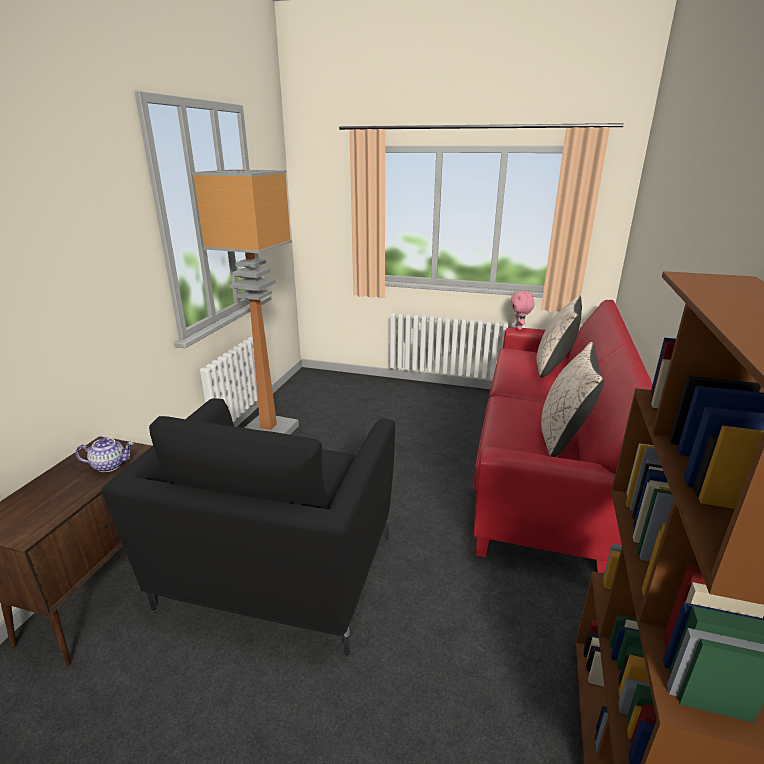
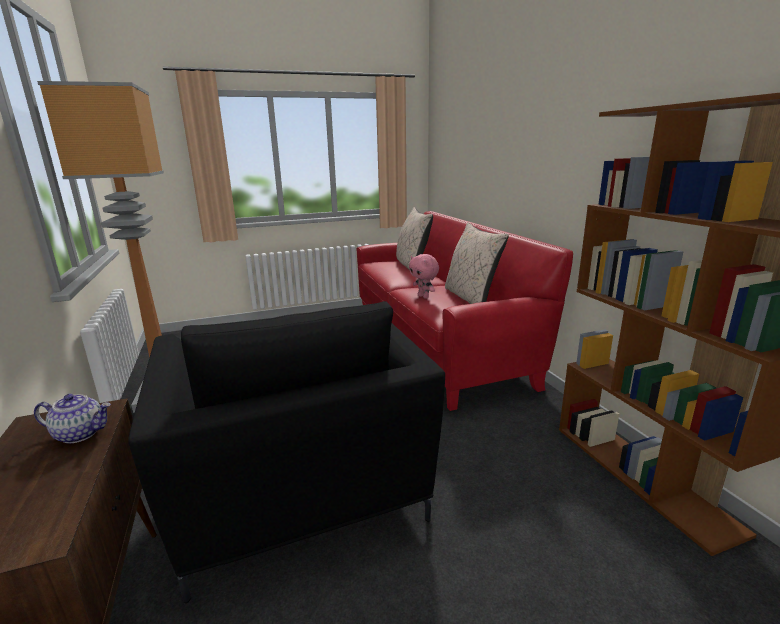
camera: 35 degrees left, 5 degrees down
(110, 465) = (81, 433): teapot -> teapot turned 45 degrees clockwise
(519, 328) = (368, 245): pink plush toy -> pink plush toy (424, 297)

